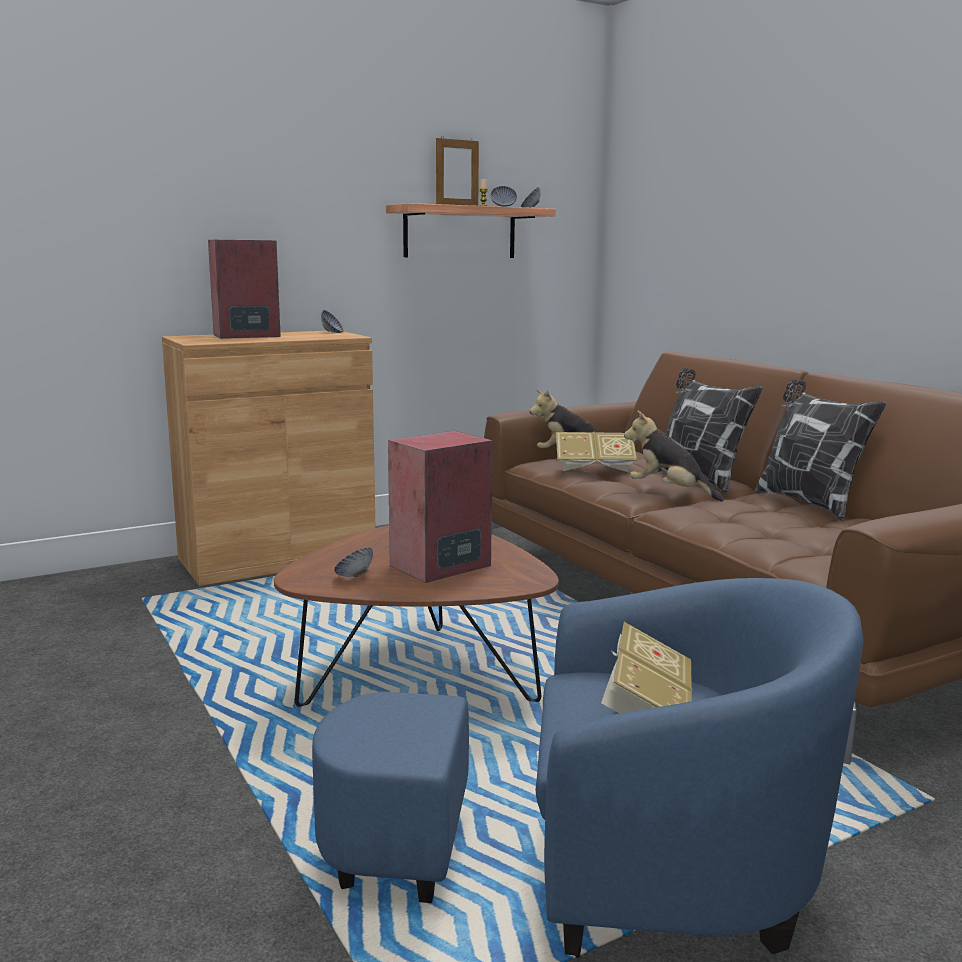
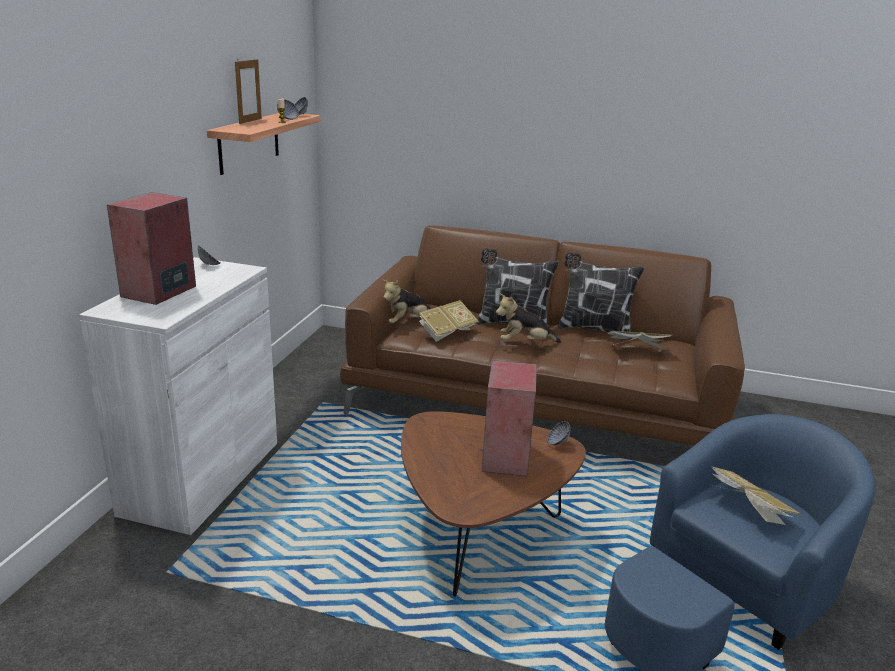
camera: 45 degrees left, 10 degrees up
(277, 557) = (202, 477): brown cabinet -> white cabinet
(354, 577) = (484, 491): bowl -> bowl (557, 442)
(824, 529) = (636, 350): none -> book

